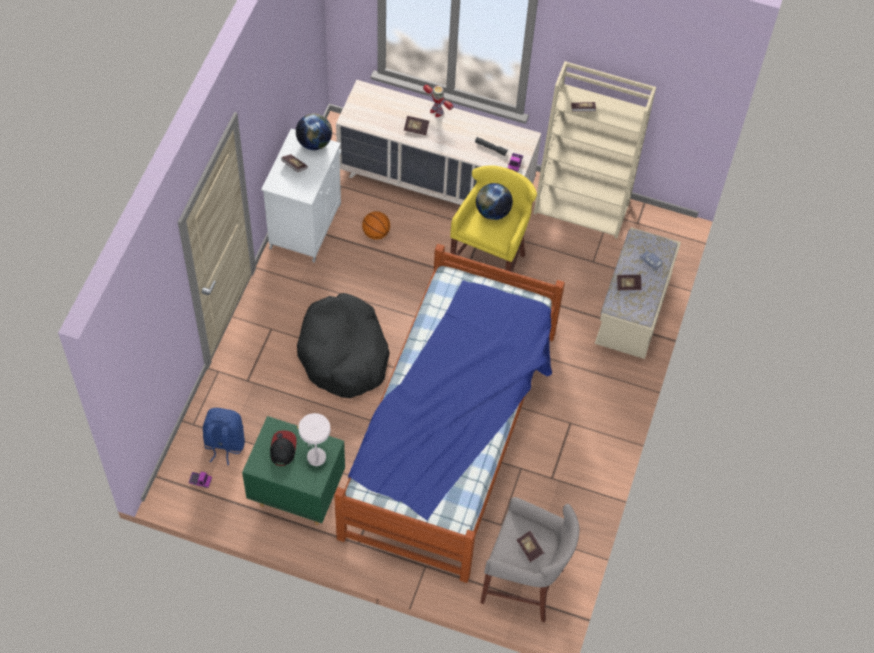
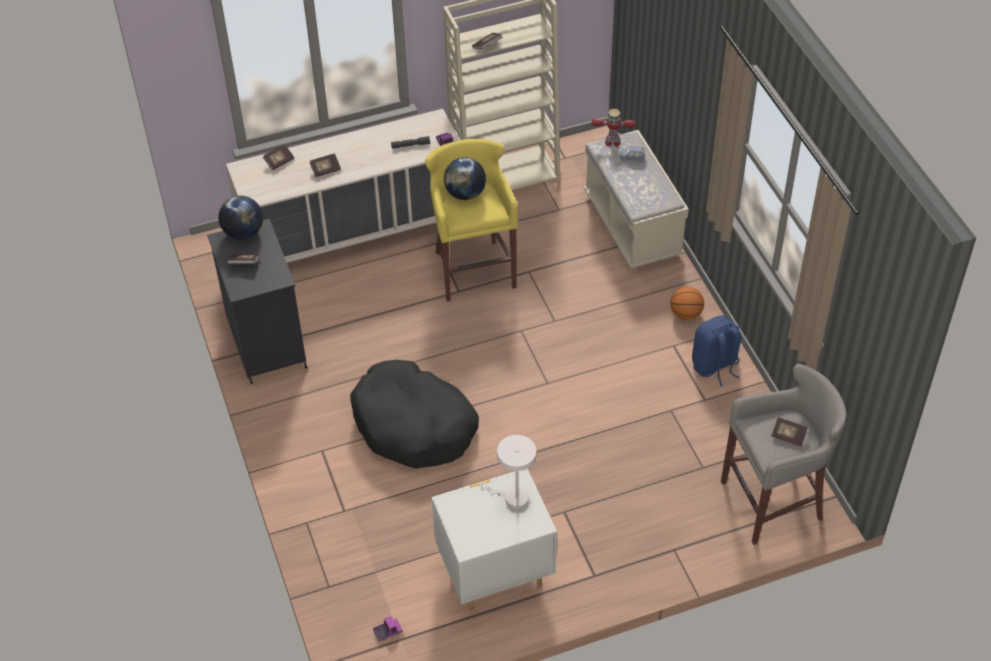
camera: 35 degrees left, 10 degrees down
(224, 444) = (378, 582): blue backpack -> blue backpack (715, 366)
(283, 448) = (477, 514): cap -> none
(297, 495) = (495, 576): green nightstand -> white nightstand
(306, 224) = (266, 342): white cabinet -> black cabinet
(376, 233) = (341, 307): basketball -> basketball (686, 314)
(436, 111) = (330, 145): toy robot -> toy robot (612, 142)
(451, 434) = (582, 424): bed -> none
(628, 285) = (633, 186): book -> book (279, 161)

